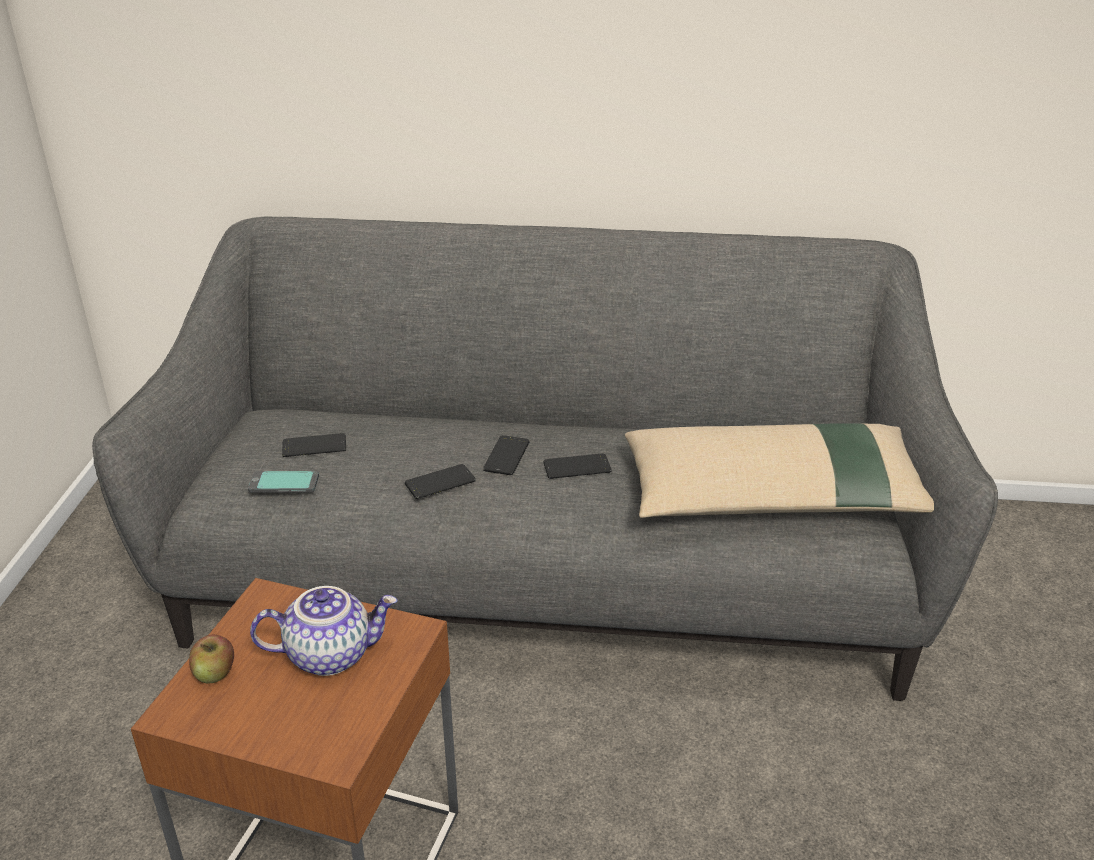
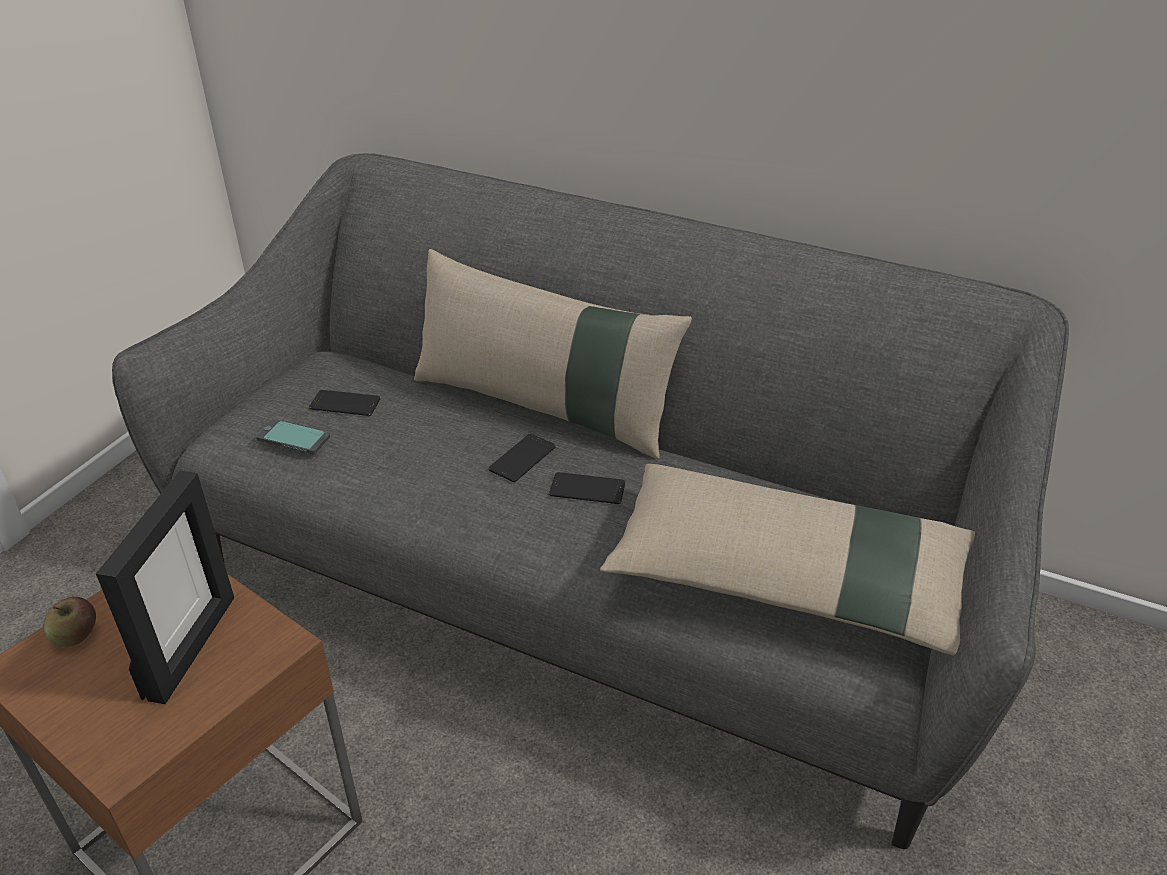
camera: 20 degrees right, 5 degrees up
(330, 654) = (190, 646): teapot -> picture frame
(440, 482) = (438, 473): phone -> none
(496, 413) = (544, 406): none -> beige pillow

